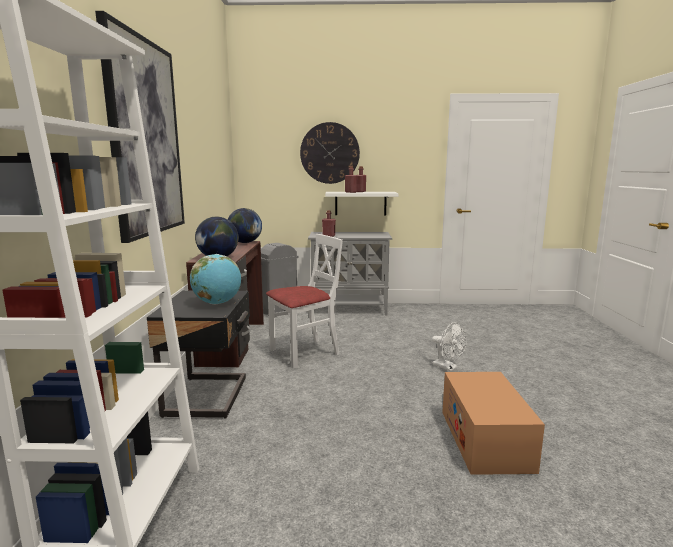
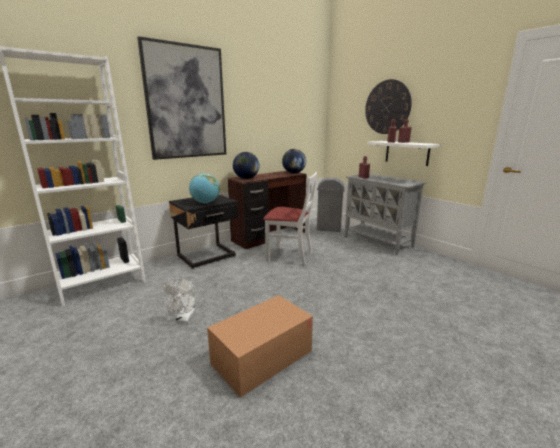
camera: 50 degrees right, 5 degrees up
(448, 367) = (353, 307): white fan -> white fan (184, 318)

